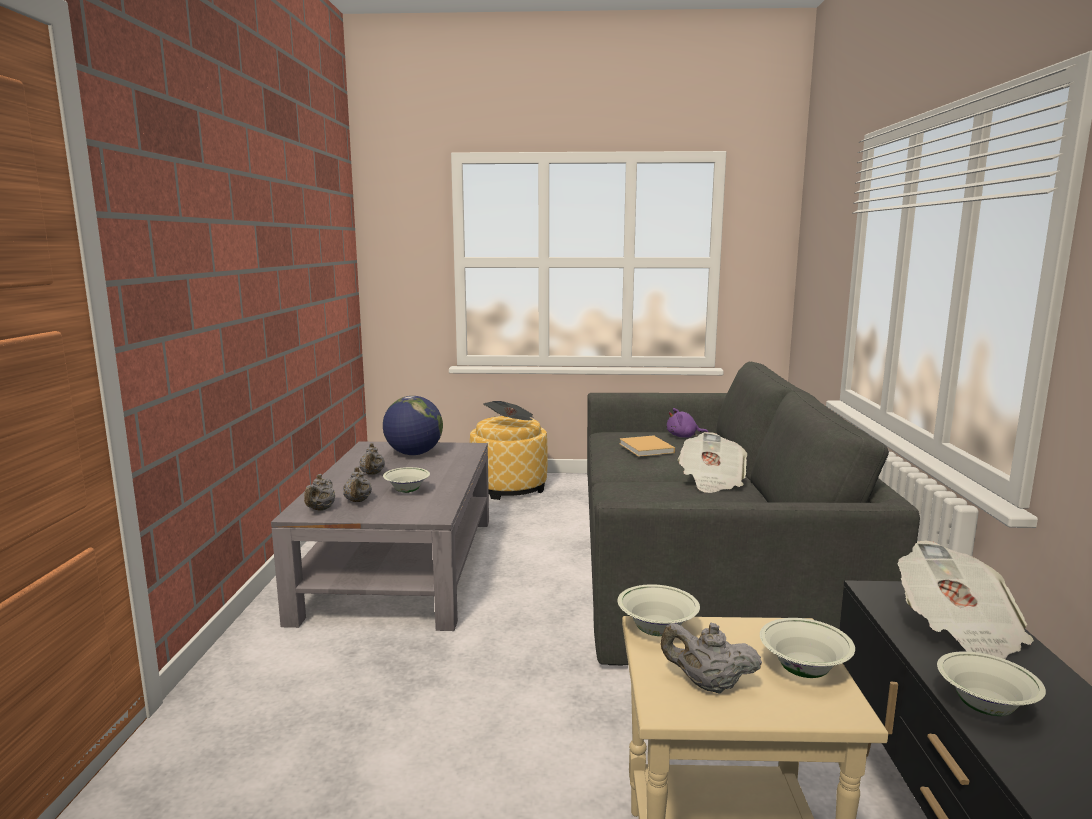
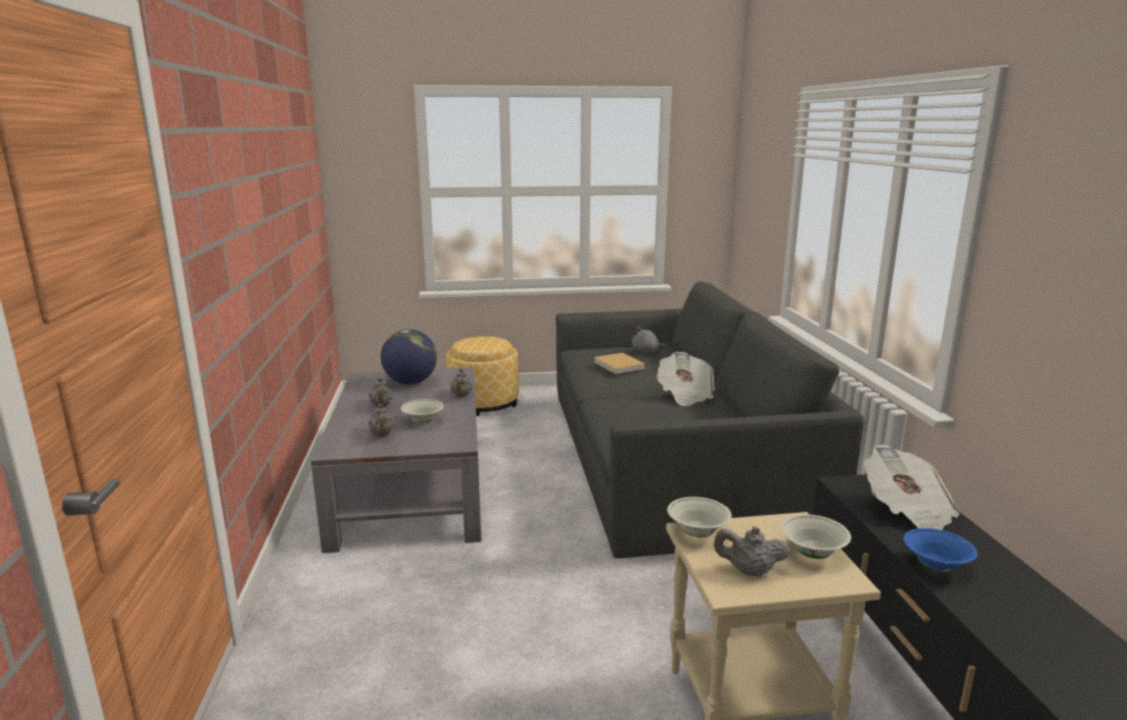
camera: 10 degrees left, 5 degrees up
(320, 509) = (351, 445): grey teapot -> grey teapot (461, 395)
(511, 425) = (486, 346): newspaper -> none
(683, 436) = (647, 351): purple plush toy -> grey plush toy
(985, 708) = (935, 567): white bowl -> blue bowl

